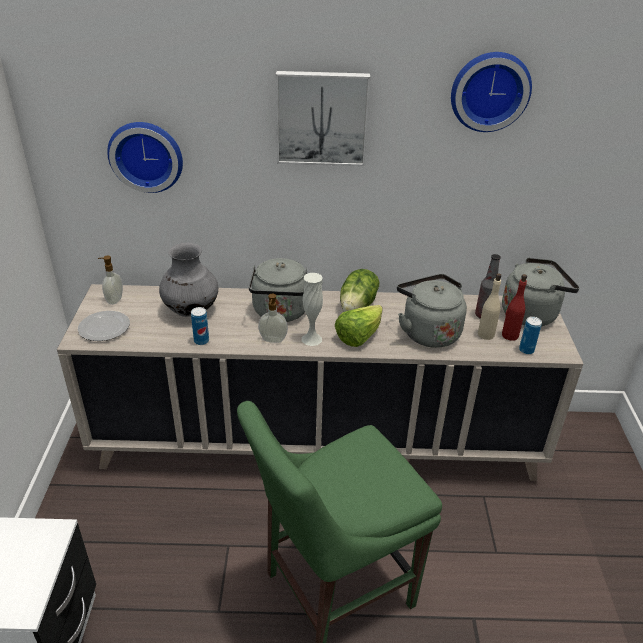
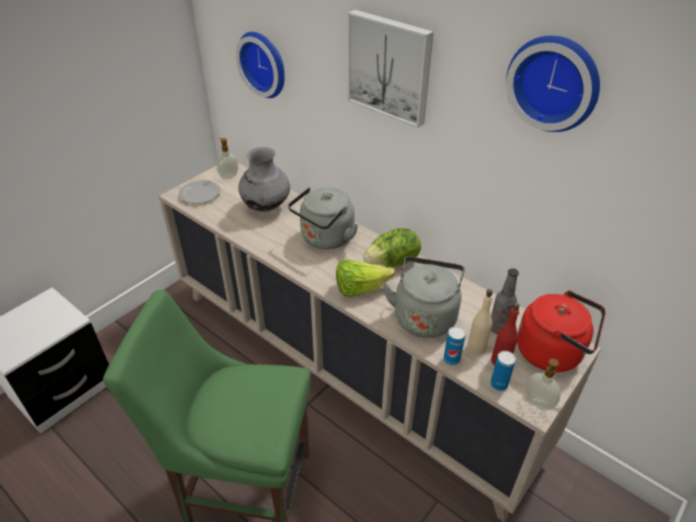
camera: 40 degrees right, 5 degrees up
(201, 341) = (245, 233): can -> can (451, 359)
(273, 340) = (292, 258): soap dispenser -> soap dispenser (537, 403)
(311, 339) = (321, 272): white vase -> none
(531, 313) = (553, 352): grey kettle -> red kettle

